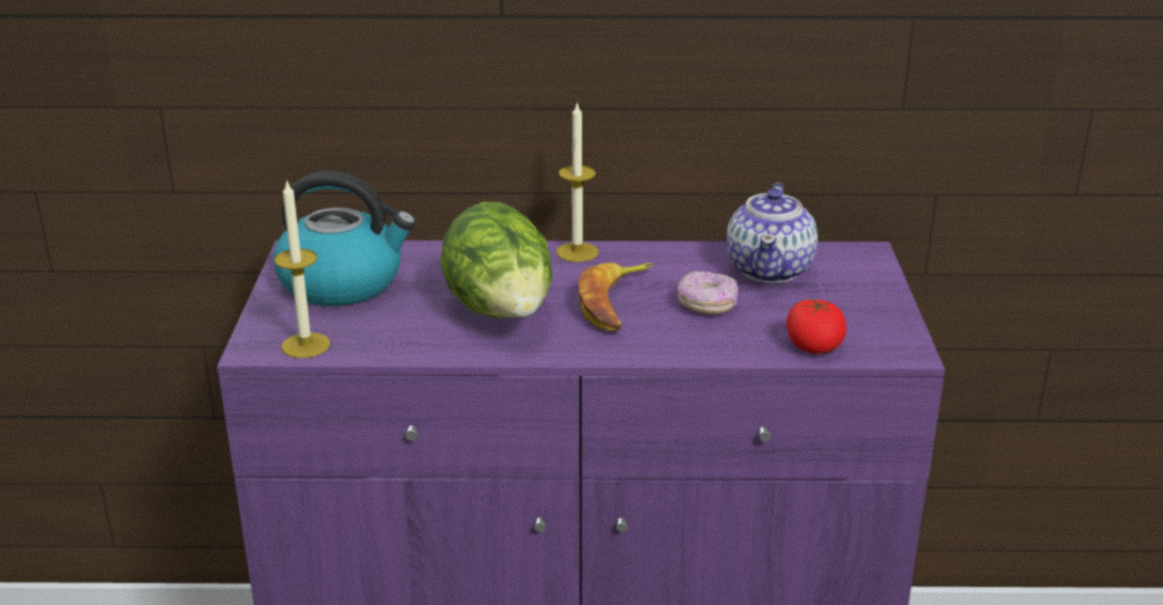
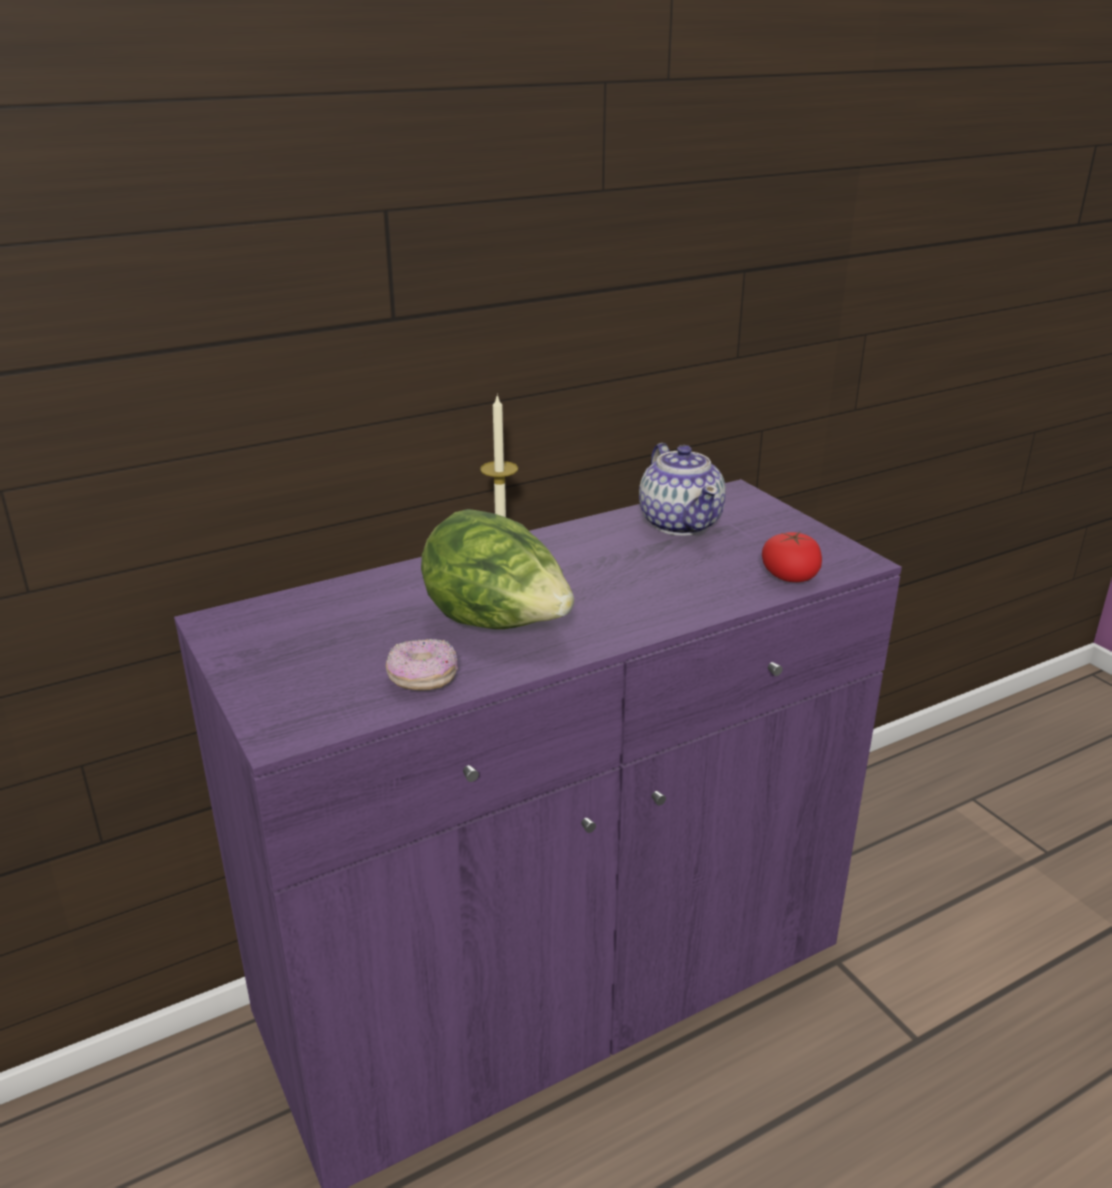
camera: 30 degrees left, 0 degrees up
(305, 345) = (332, 714): candle -> none
(343, 282) = (301, 639): kettle -> none
(616, 303) = (590, 586): banana -> none
(707, 305) = (667, 567): donut -> donut (423, 679)

